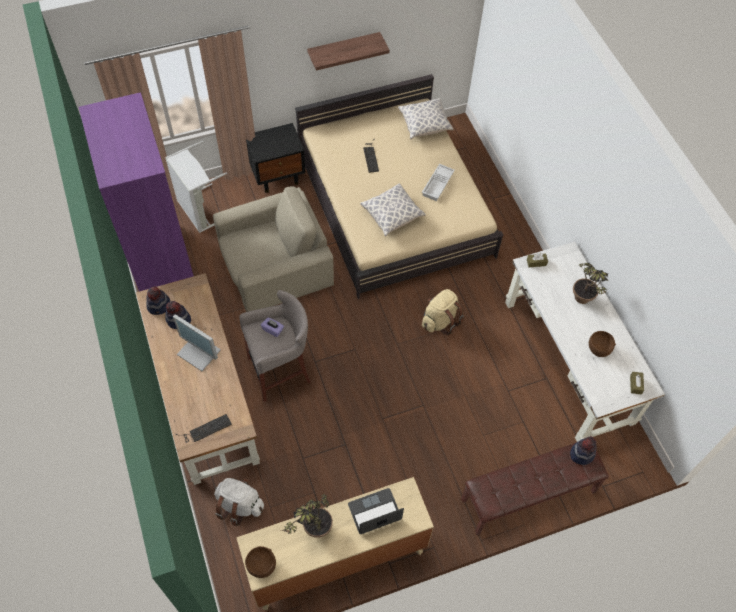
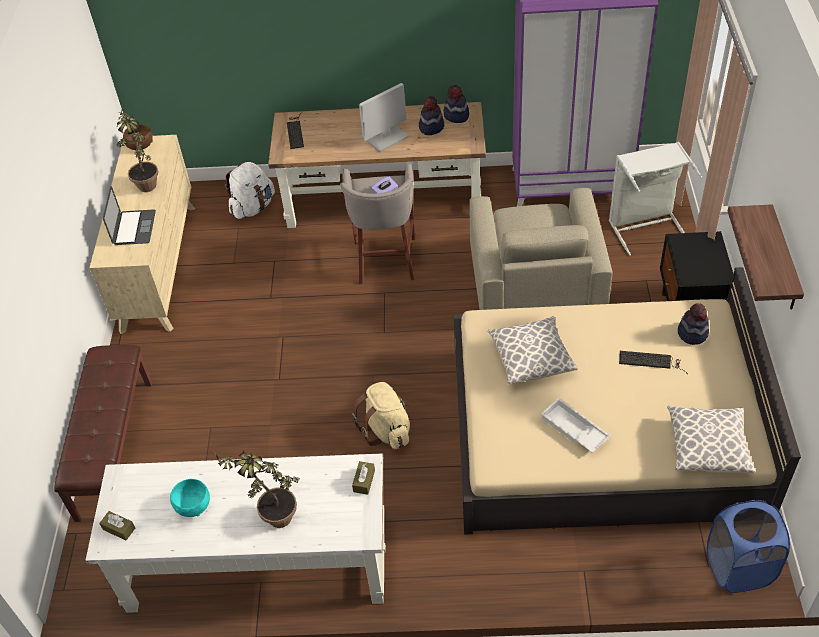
camera: 115 degrees right, 10 degrees down
(460, 135) = (739, 568): none -> blue laundry basket
(581, 453) = (94, 464): hat -> hat (692, 333)
(599, 349) = (192, 505): brown bowl -> turquoise bowl

